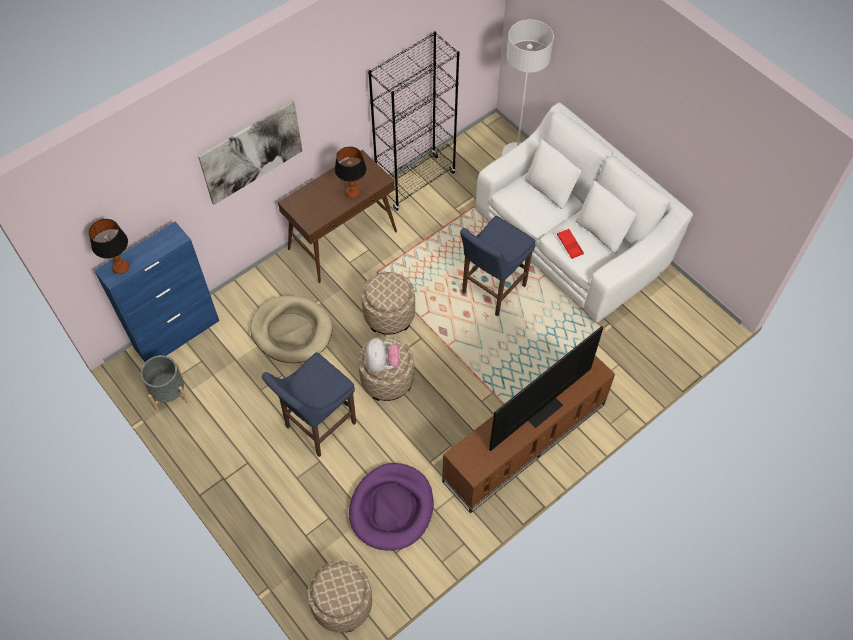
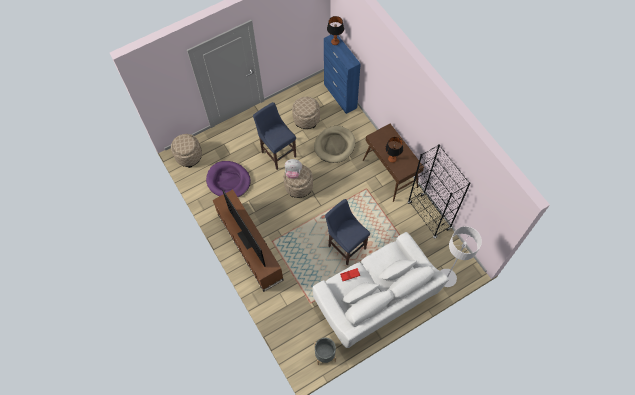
camera: 100 degrees right, 5 degrees up
(169, 393) = (308, 92): grey planter -> grey planter (325, 354)
(252, 152) = (392, 91): picture -> none
(389, 315) = (337, 191): beige ottoman -> beige ottoman (306, 119)

